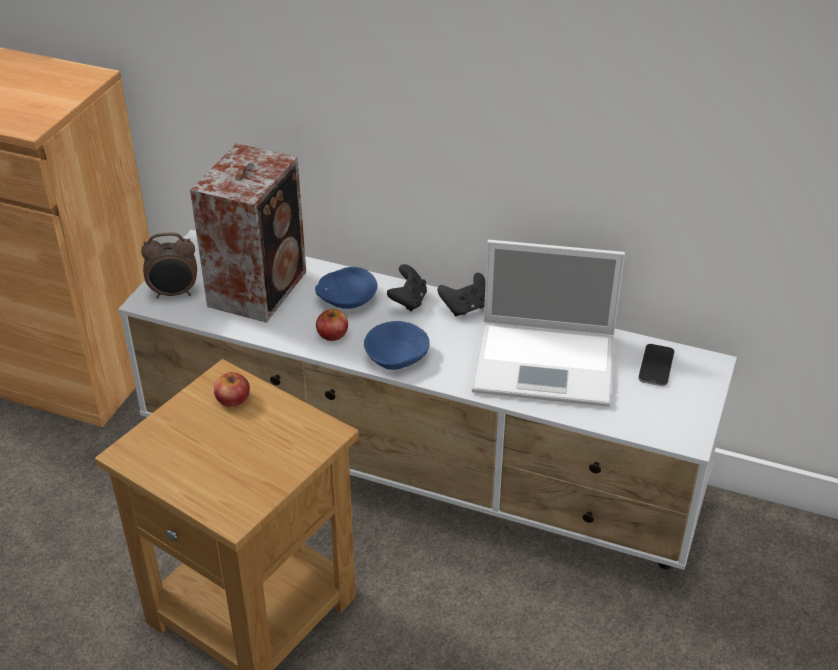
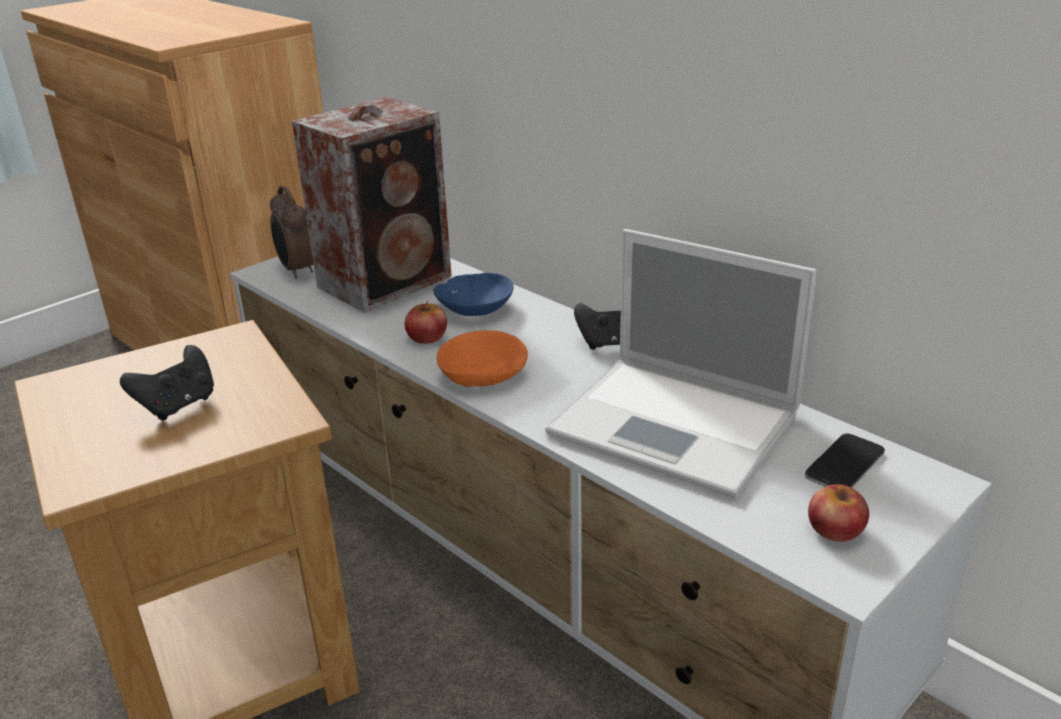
camera: 25 degrees right, 10 degrees down
(174, 293) = (296, 270): alarm clock -> alarm clock turned 45 degrees clockwise
(233, 399) = (220, 359): apple -> apple (835, 529)
(397, 356) = (483, 374): blue bowl -> orange bowl
(408, 301) = (545, 323): black game controller -> black game controller (178, 405)

